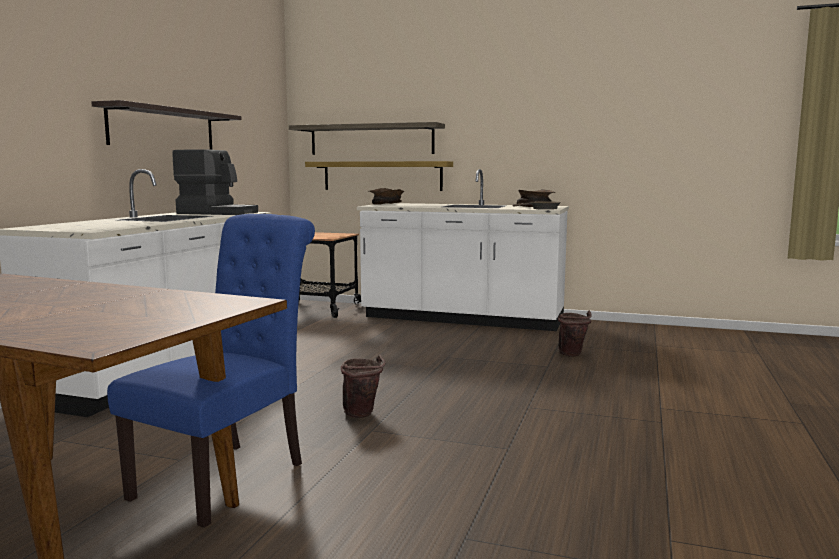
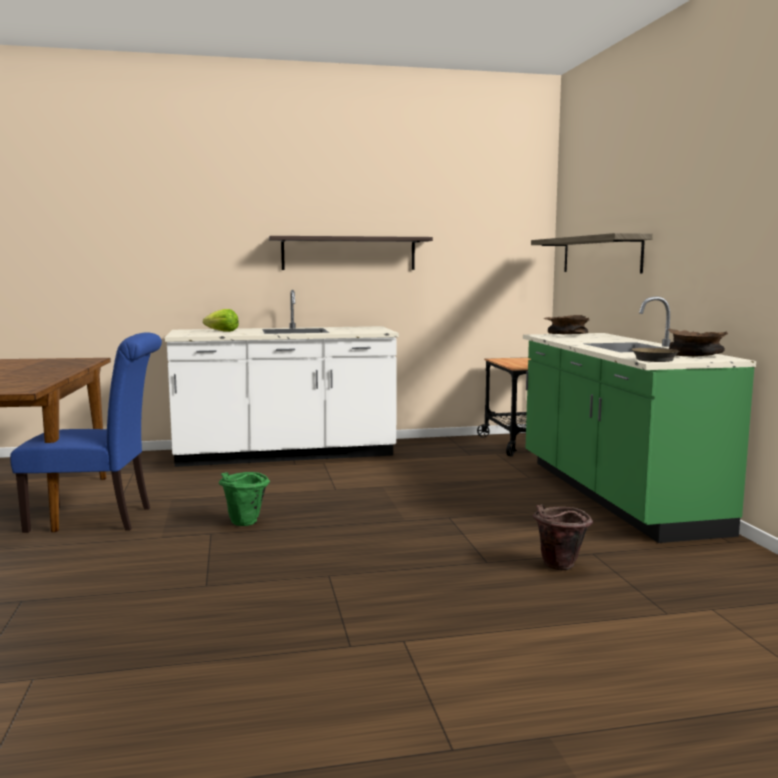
camera: 60 degrees right, 0 degrees up
(94, 224) = (222, 331): none -> lettuce
(217, 213) = (359, 330): coffee machine -> none
(363, 414) = (244, 524): brown bucket -> green bucket
(382, 176) = (605, 299): shelf -> none
(462, 319) = (613, 495): white counter -> green counter

